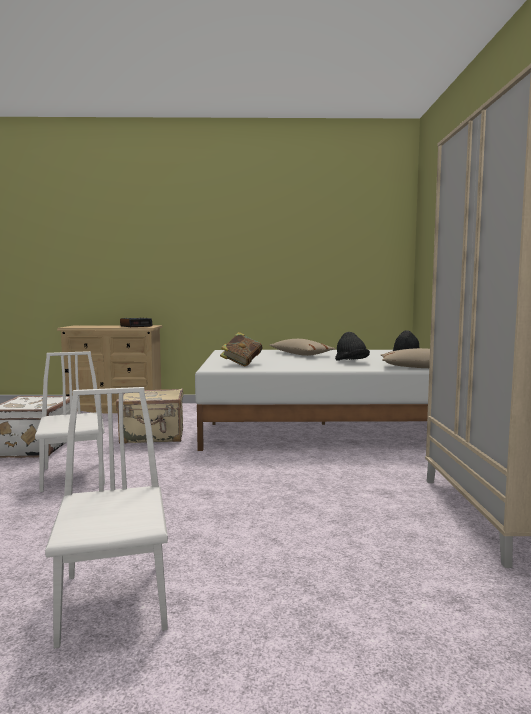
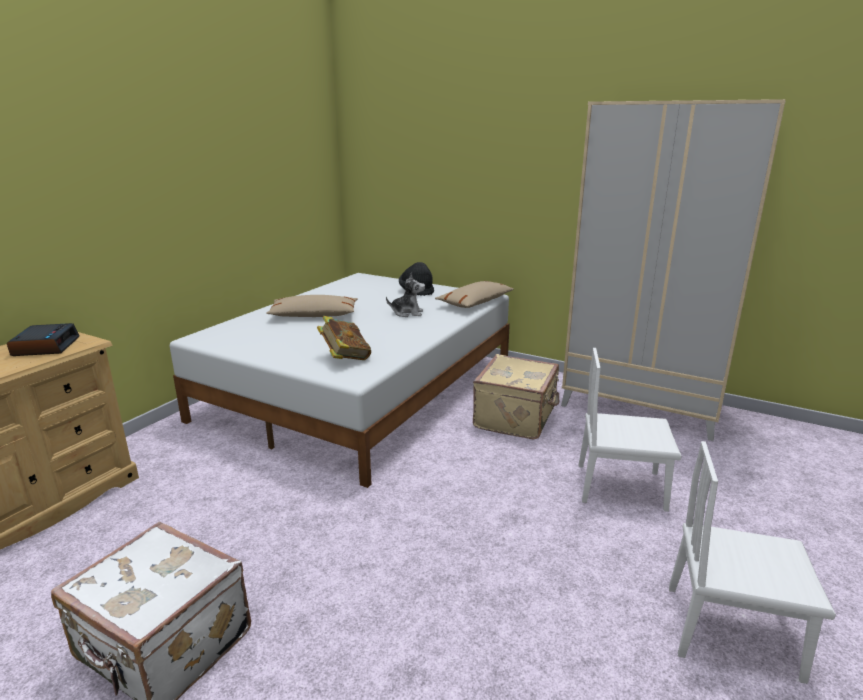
camera: 60 degrees left, 15 degrees up
(73, 476) = (368, 613): white chair -> white chair (621, 487)
(153, 436) = (264, 506): beige suitcase -> beige suitcase (516, 418)
(351, 362) = (407, 313): black hat -> plush toy

